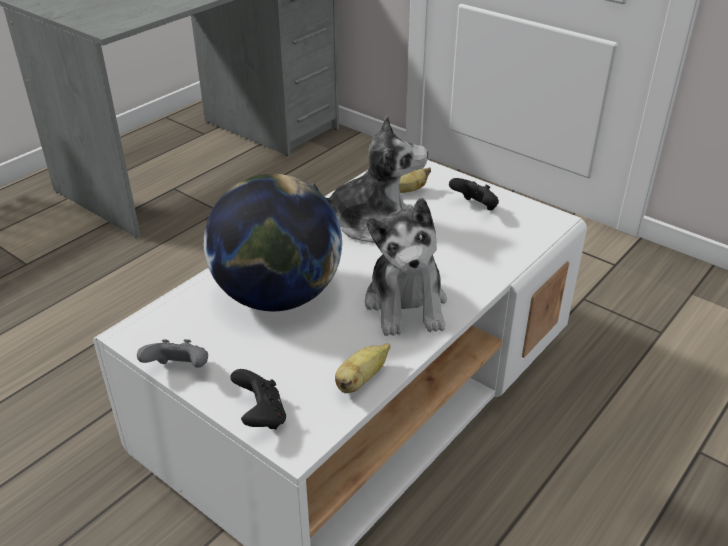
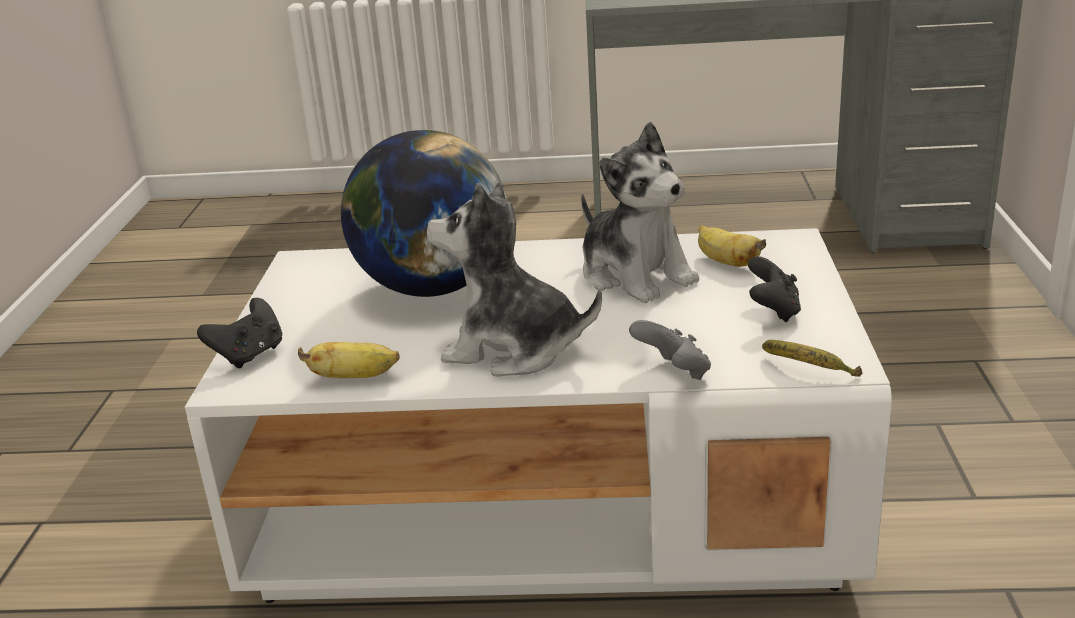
camera: 55 degrees right, 10 degrees down
(179, 370) = (272, 298): grey game controller -> grey game controller (674, 373)
(406, 304) = (513, 349): plush toy -> plush toy turned 60 degrees clockwise
(546, 230) = (807, 370): none -> banana

